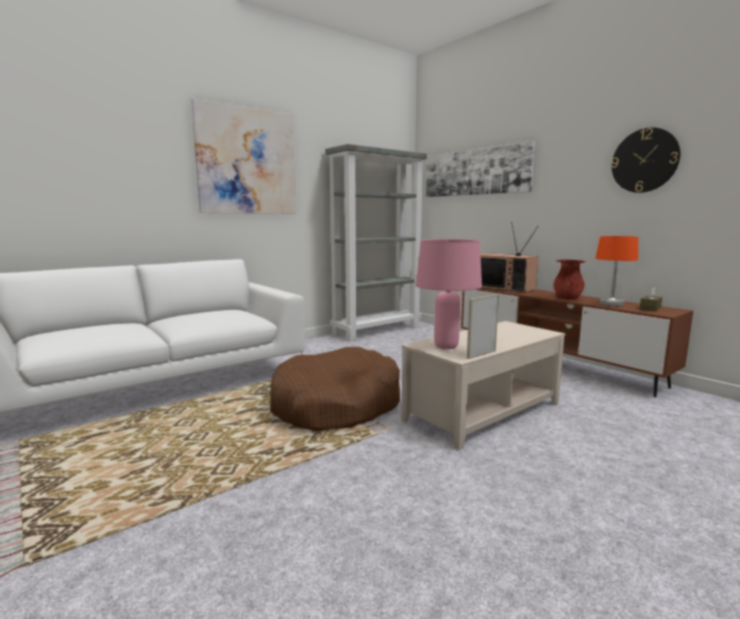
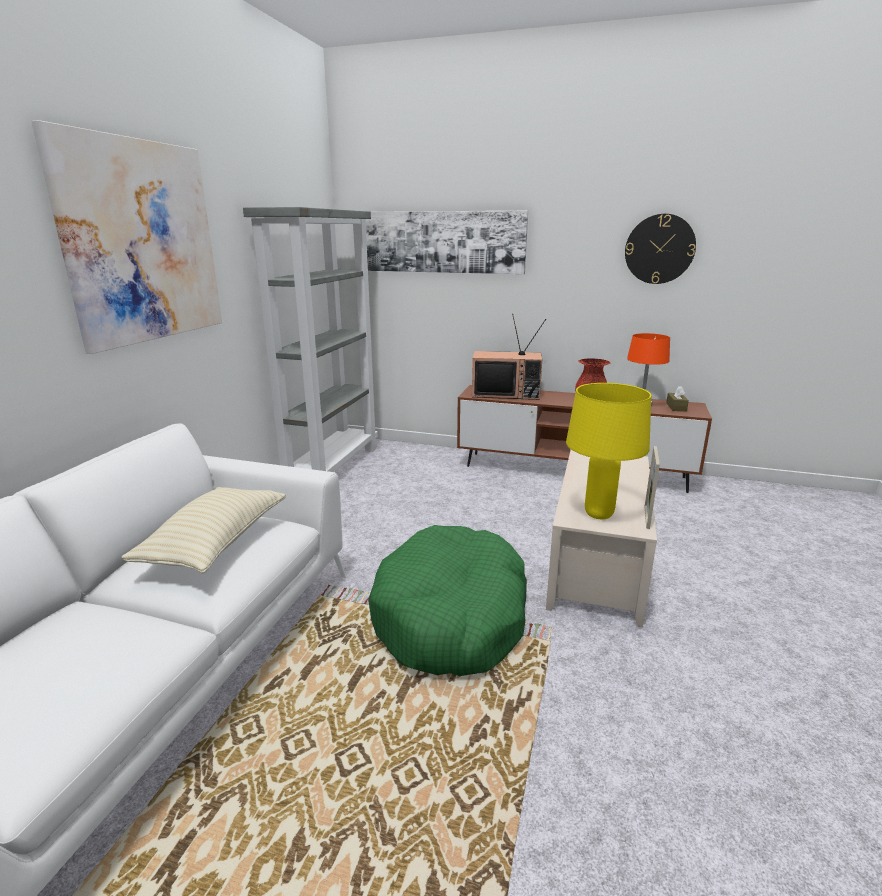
camera: 35 degrees left, 10 degrees up
(213, 315) = (215, 543): none -> beige pillow
(336, 405) = (451, 616): brown dog bed -> green dog bed
(446, 347) = (599, 514): pink table lamp -> yellow table lamp

